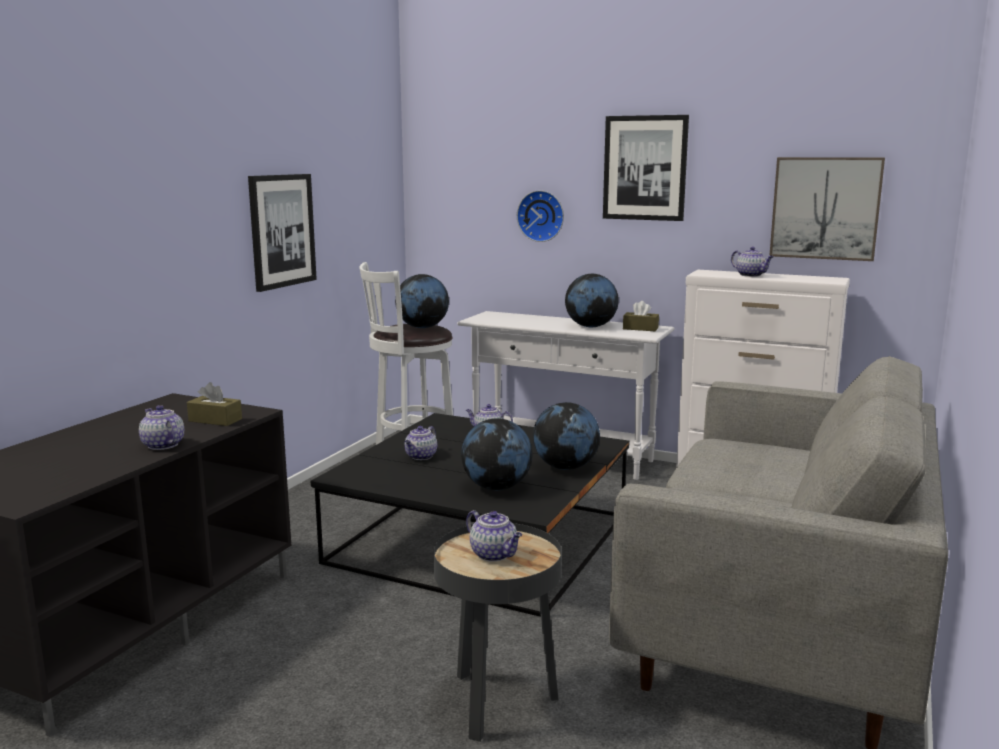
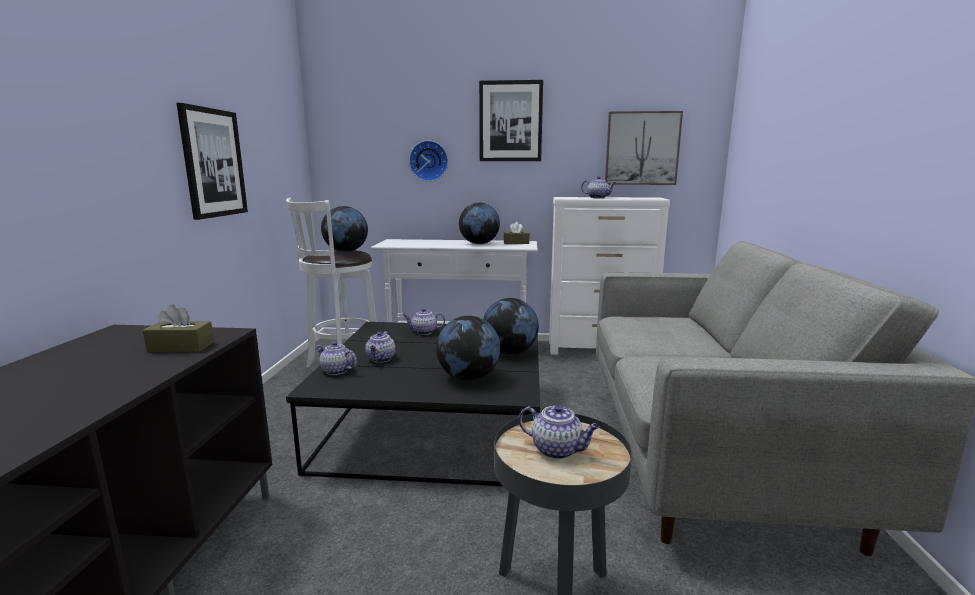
camera: 20 degrees left, 0 degrees up
(162, 445) = (121, 384): teapot -> teapot (336, 371)

